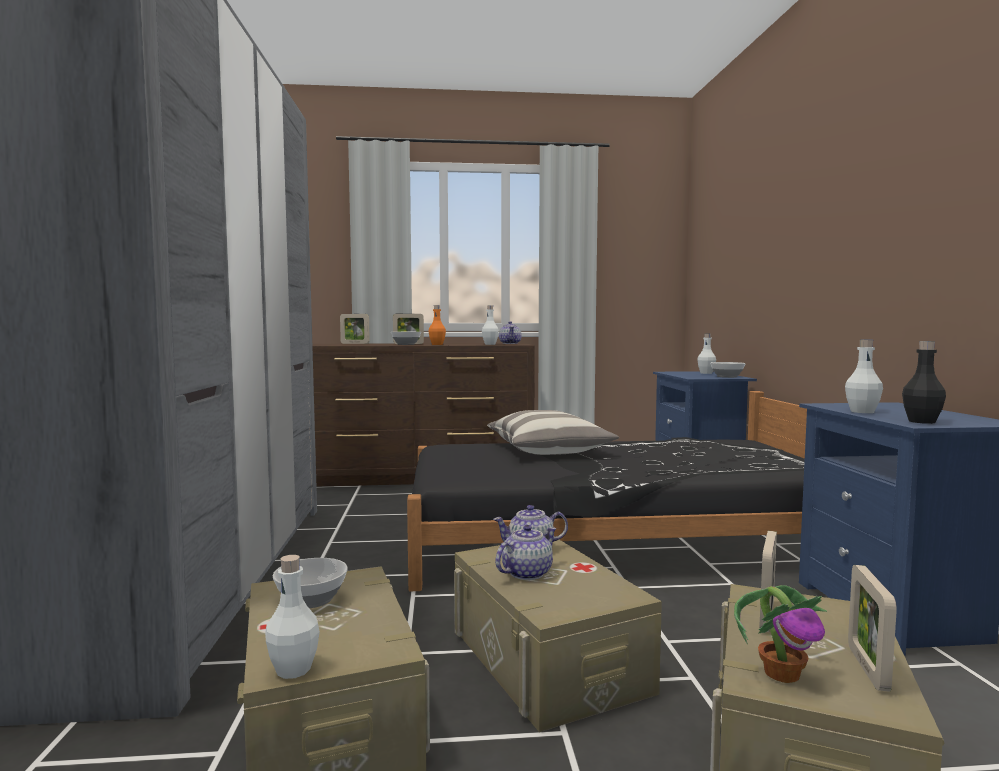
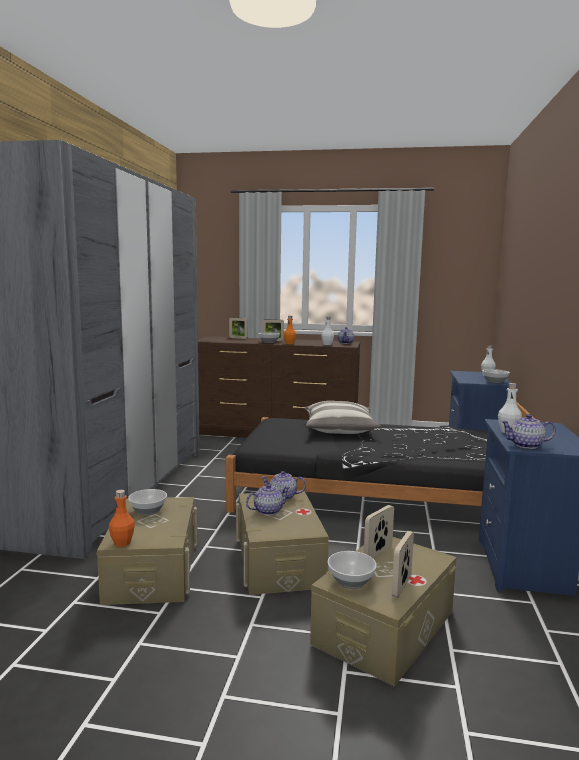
camera: 15 degrees right, 5 degrees up
(293, 669) = (122, 543): white bottle -> orange bottle
(782, 673) = (351, 581): potted plant -> bowl
(921, 421) = (526, 445): black bottle -> teapot

